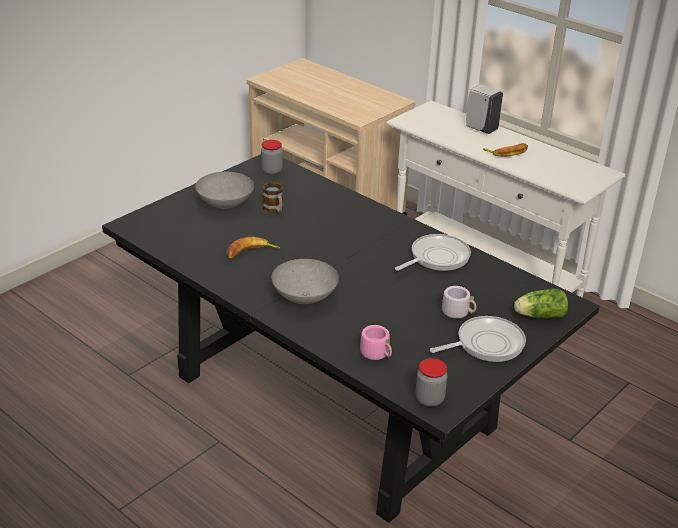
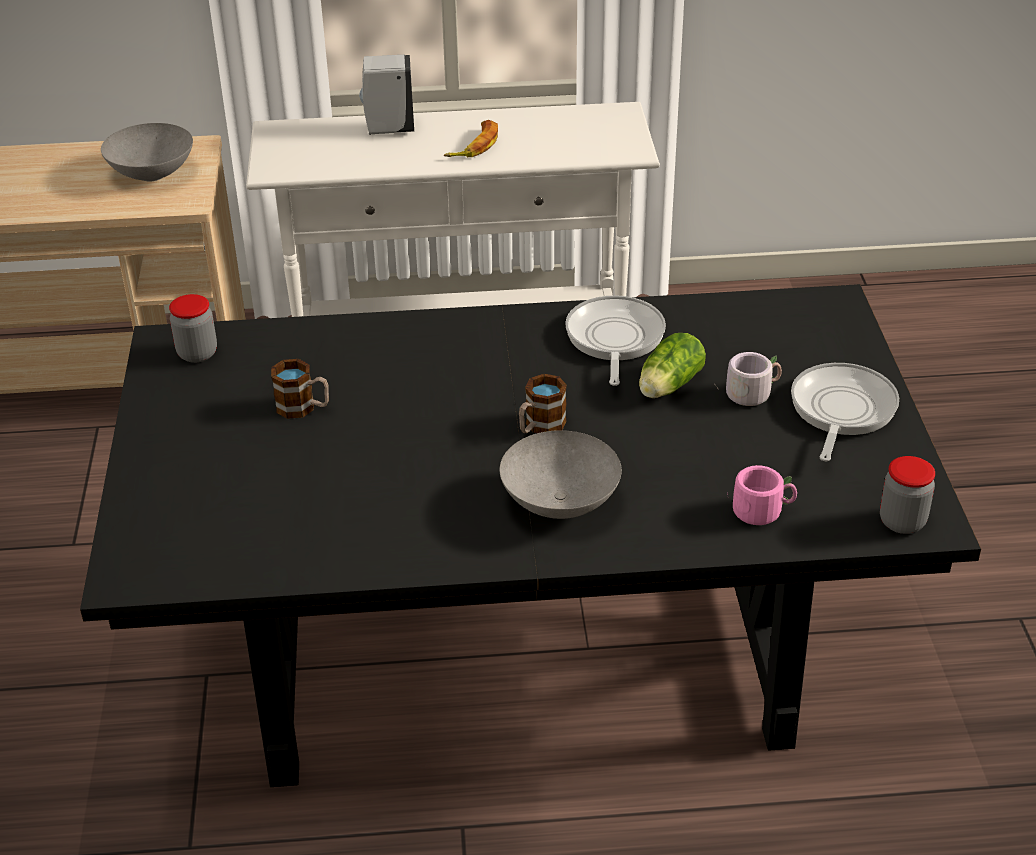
camera: 45 degrees left, 5 degrees up
(226, 205) = (221, 446): grey bowl -> grey bowl (154, 174)
(250, 253) = (383, 492): banana -> none
(346, 268) = (540, 427): none -> mug
(538, 315) = (829, 338): lettuce -> lettuce (667, 386)

